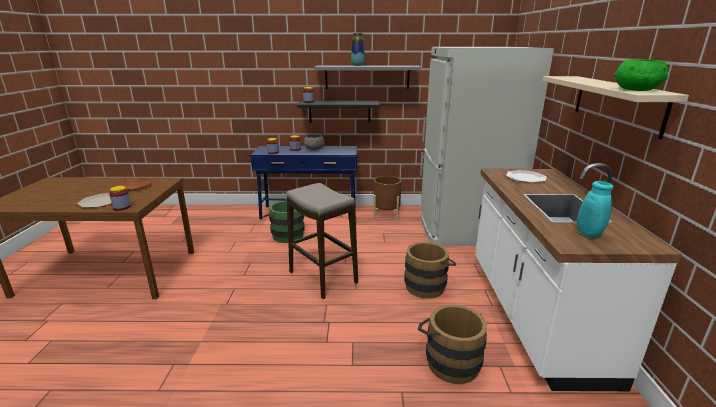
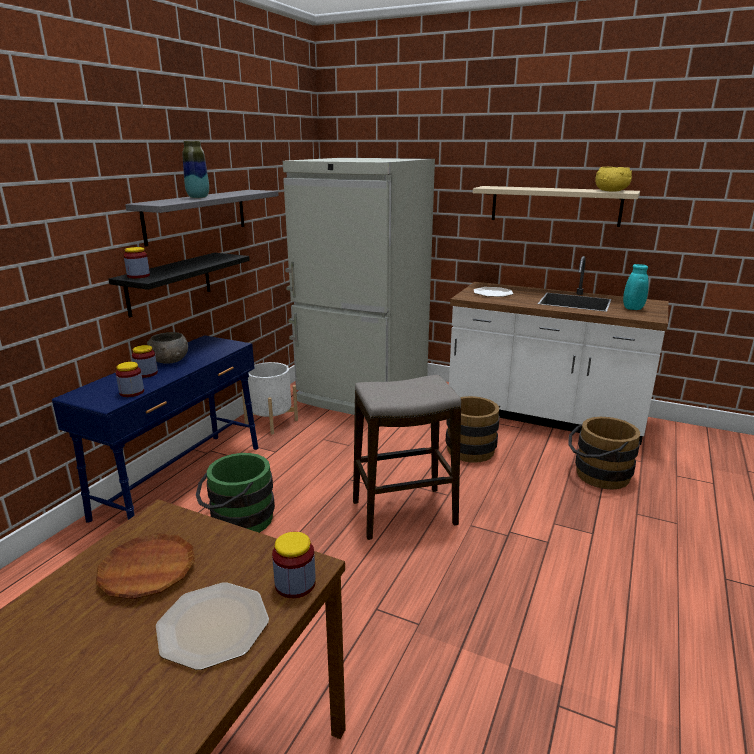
camera: 65 degrees left, 0 degrees up
(386, 214) = (271, 422): brown planter -> white planter
(636, 90) = (611, 191): green bowl -> yellow bowl

